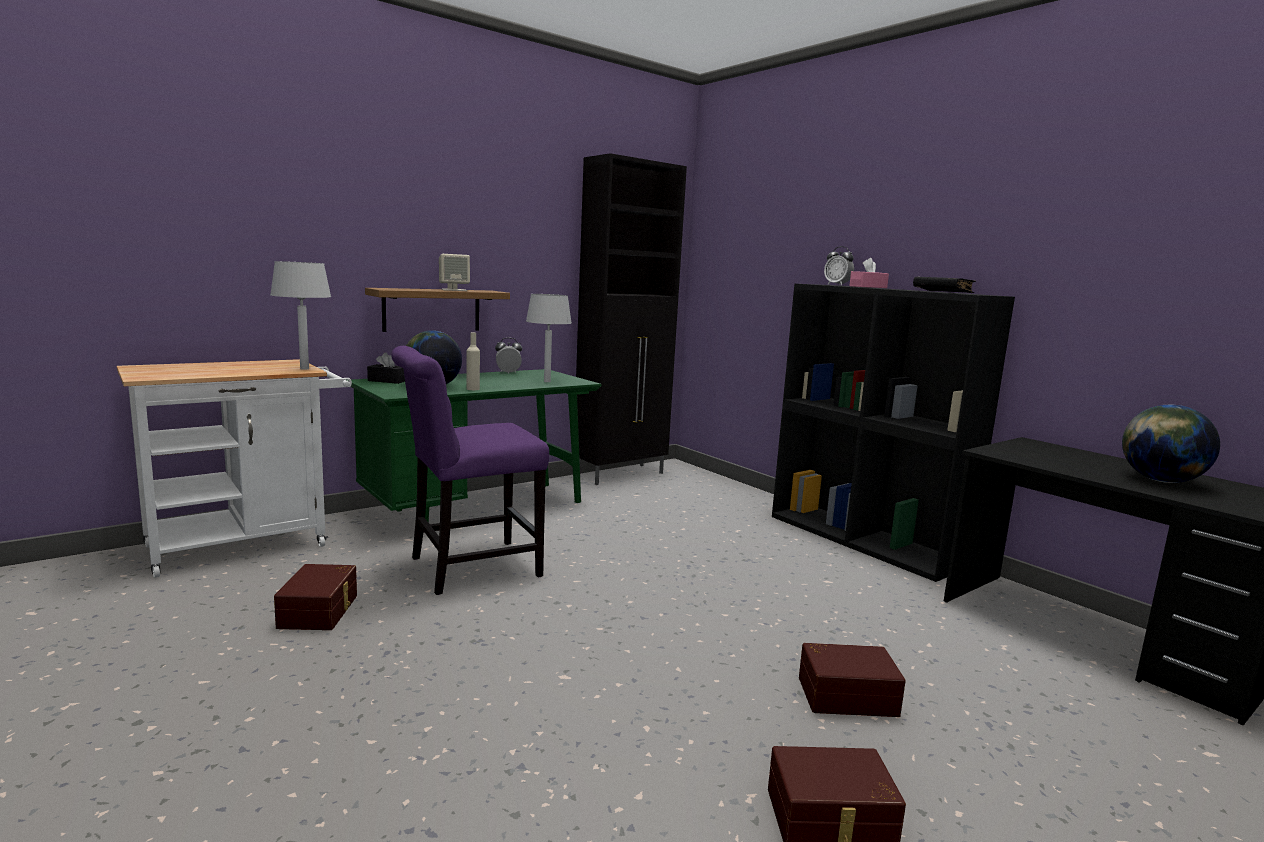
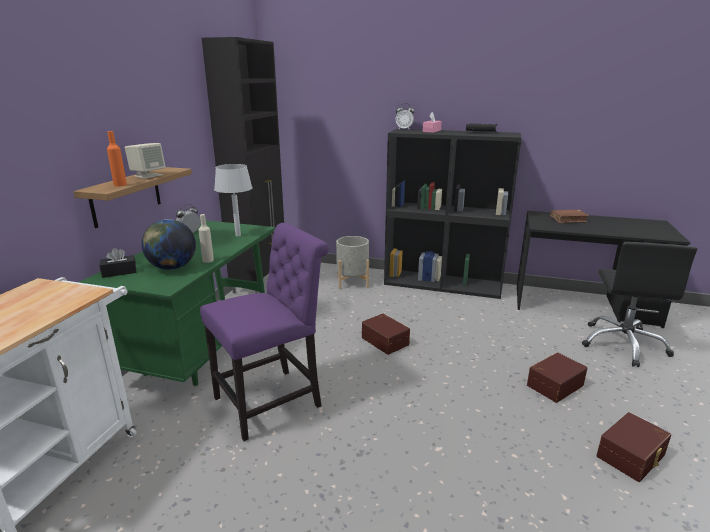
camera: 35 degrees left, 10 degrees up
(305, 369) = (82, 291): grey table lamp -> none
(320, 611) = (225, 492): brown storage box -> brown storage box (386, 341)
(409, 289) = (120, 185): none -> orange bottle
(468, 568) = (273, 400): purple chair -> purple chair turned 150 degrees counterclockwise
(732, 503) = (352, 282): none -> grey planter
(1072, 457) = (568, 220): none -> brown book
(1090, 708) = (623, 344): none -> black office chair
(1160, 481) = (616, 226): globe -> none

